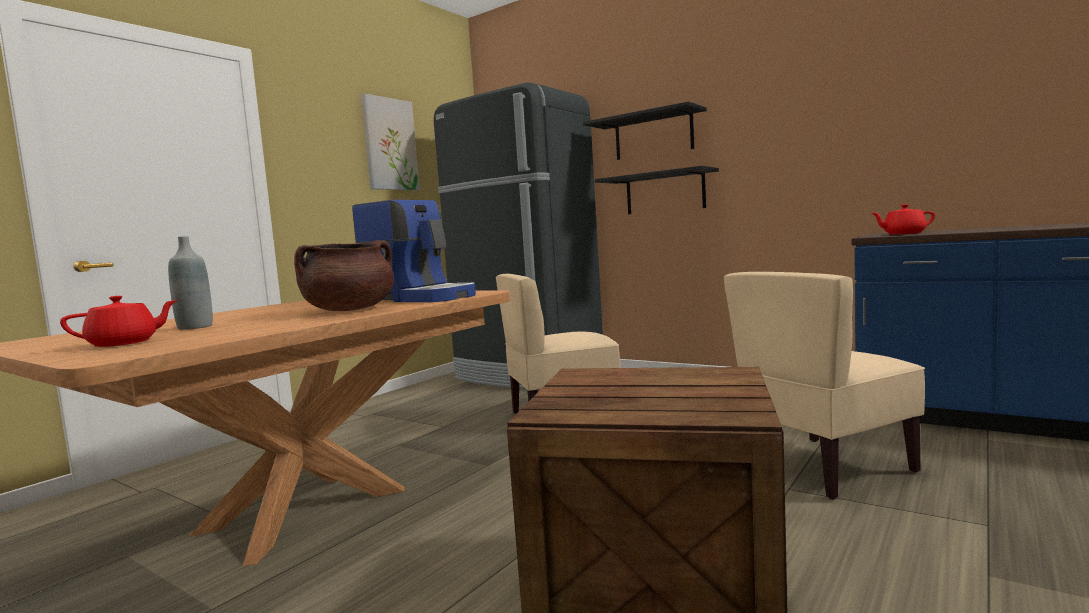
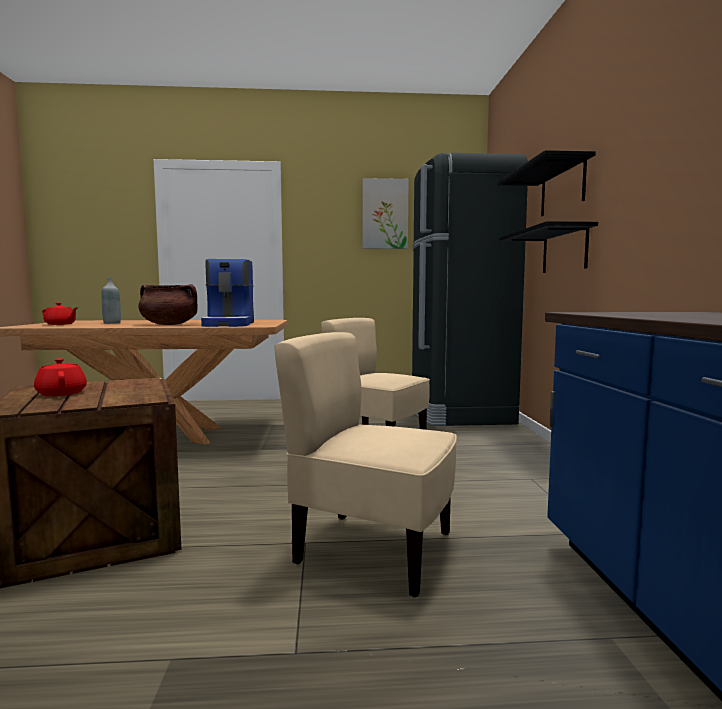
camera: 50 degrees right, 0 degrees up
(903, 234) = (615, 313): red teapot -> red teapot (61, 393)

